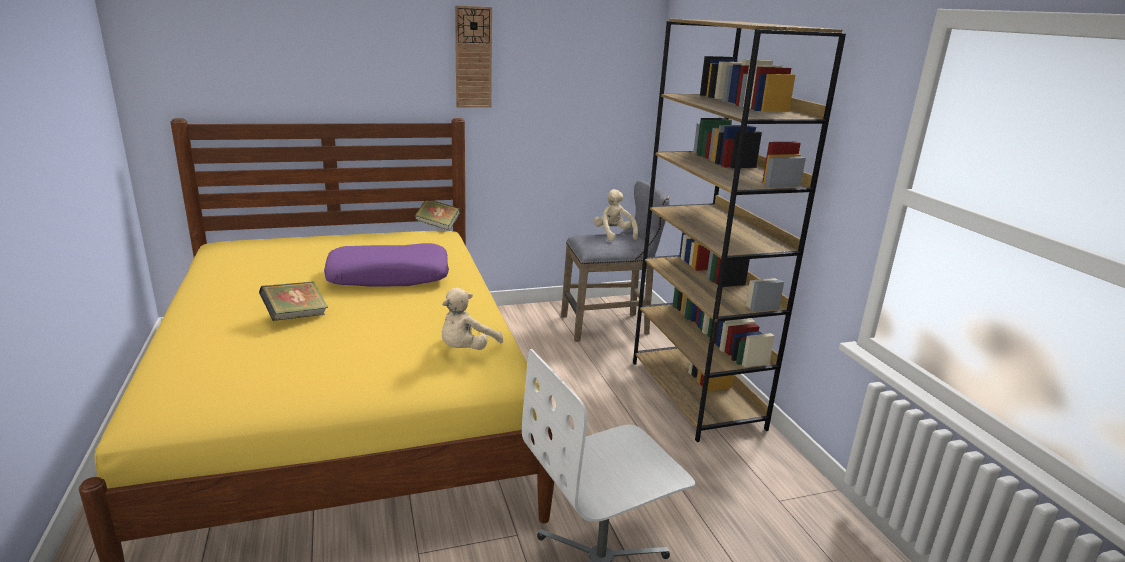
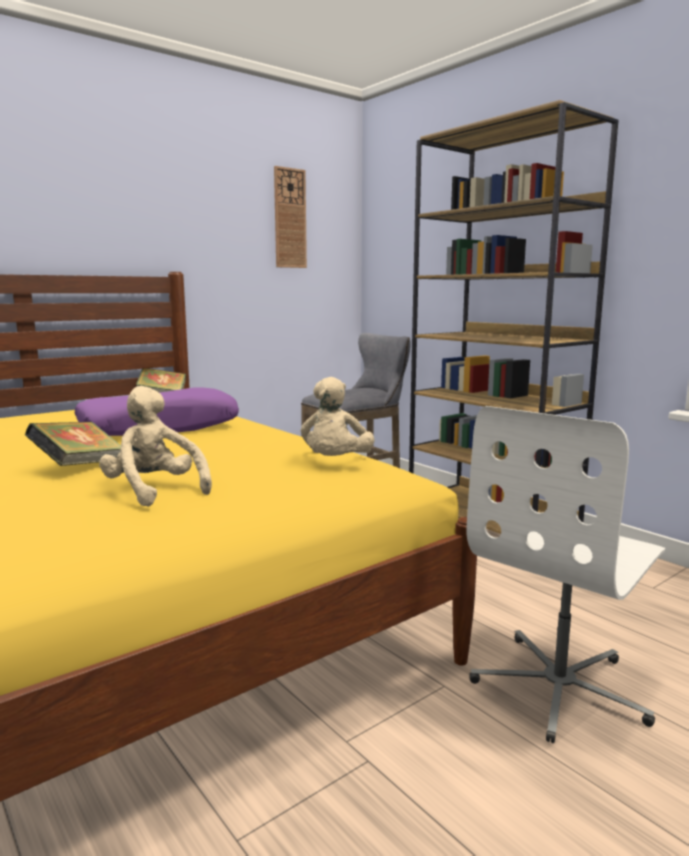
camera: 20 degrees left, 10 degrees down
(473, 58) = (186, 206): wall clock -> wall clock (290, 218)
(613, 235) = (350, 388): beige plush toy -> beige plush toy (154, 491)

